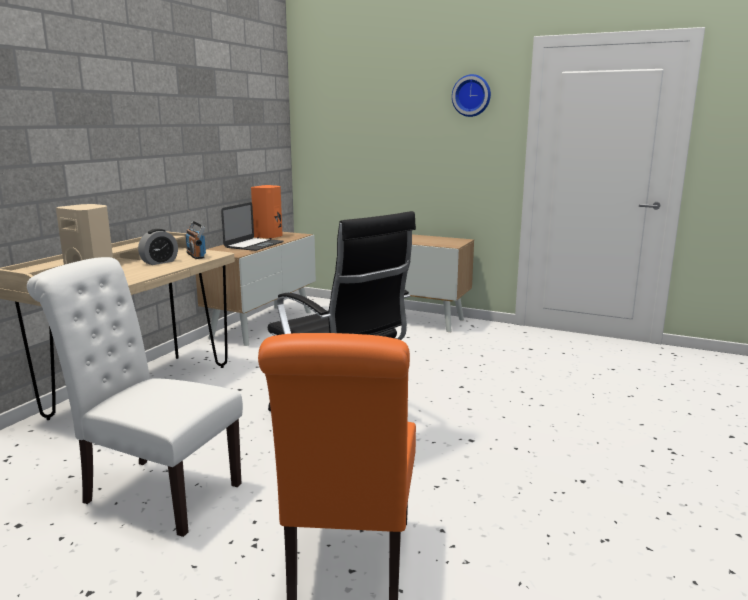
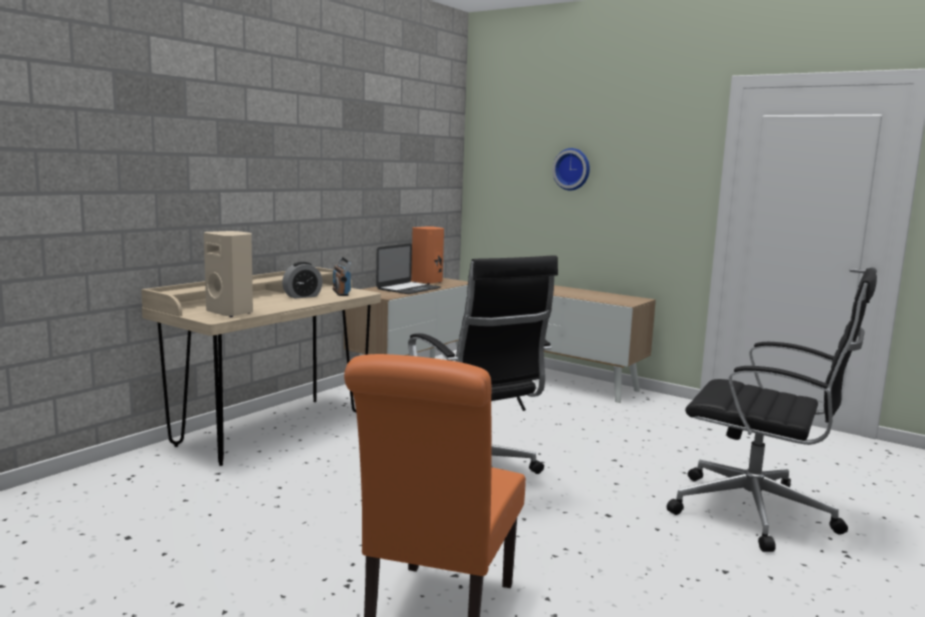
camera: 10 degrees right, 5 degrees down
(154, 491) = (261, 524): white chair -> none
(472, 95) = (660, 139): wall clock -> wall clock (572, 169)
(592, 422) = (757, 513): none -> black office chair

